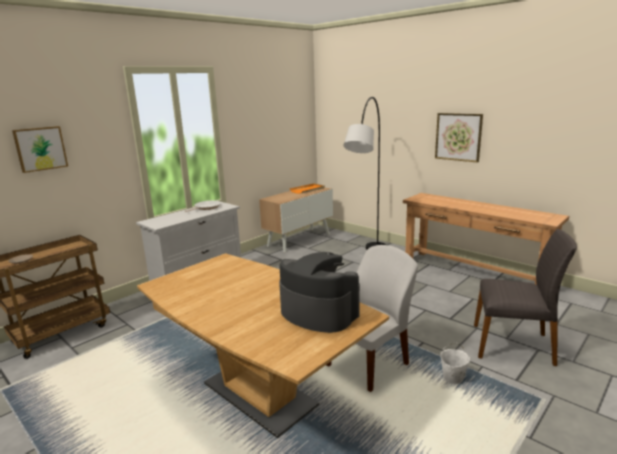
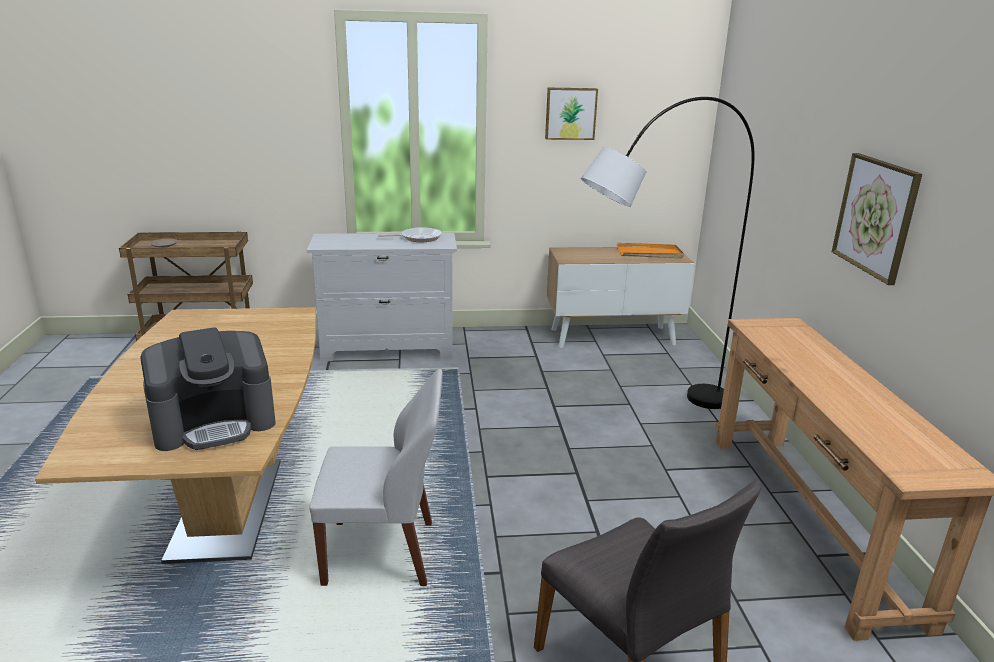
camera: 40 degrees right, 5 degrees up
(40, 148) = (213, 113): picture -> picture (570, 113)
(318, 313) = (214, 423): coffee machine -> coffee machine turned 75 degrees clockwise
(453, 378) = (443, 645): white bucket -> none

